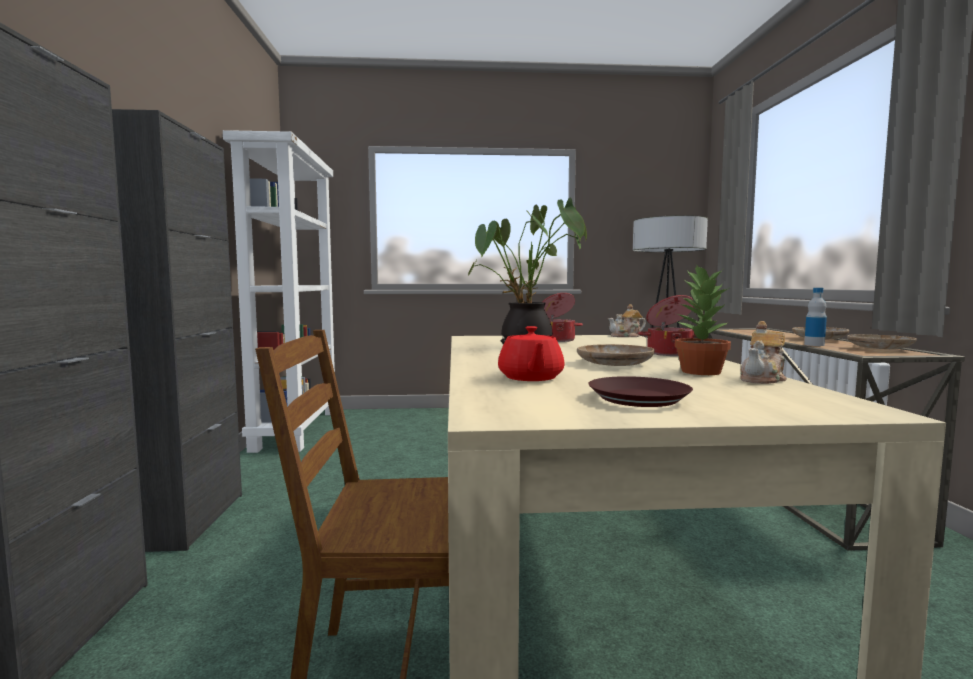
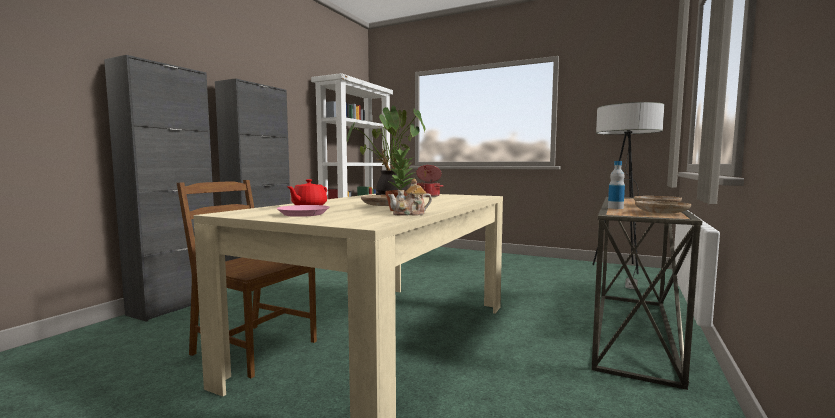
camera: 30 degrees right, 0 degrees up
(626, 336) = (486, 196): teapot -> none
(639, 399) = (303, 214): brown plate -> pink plate
(669, 353) = (446, 203): cooking pot -> none

